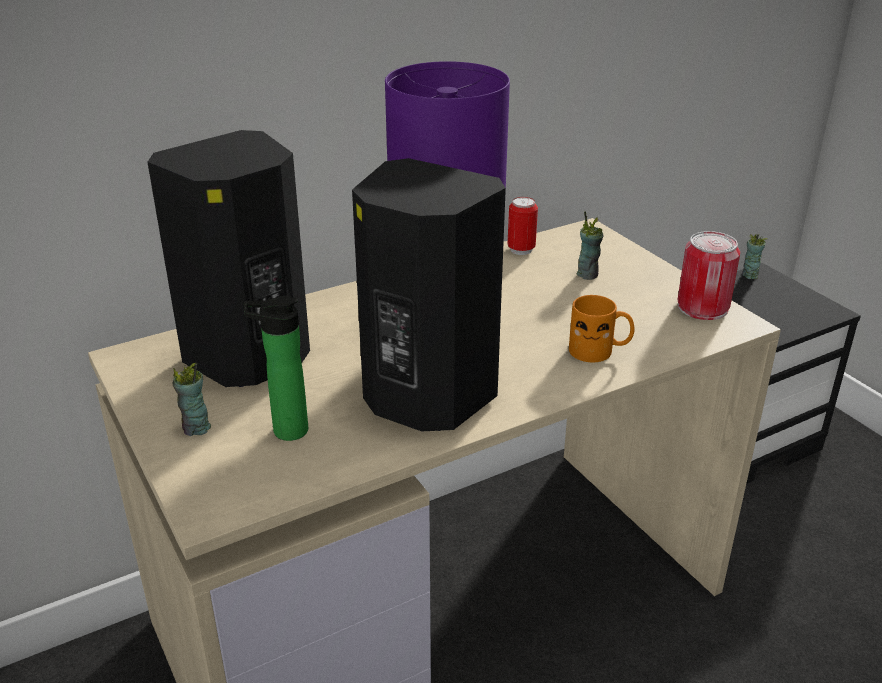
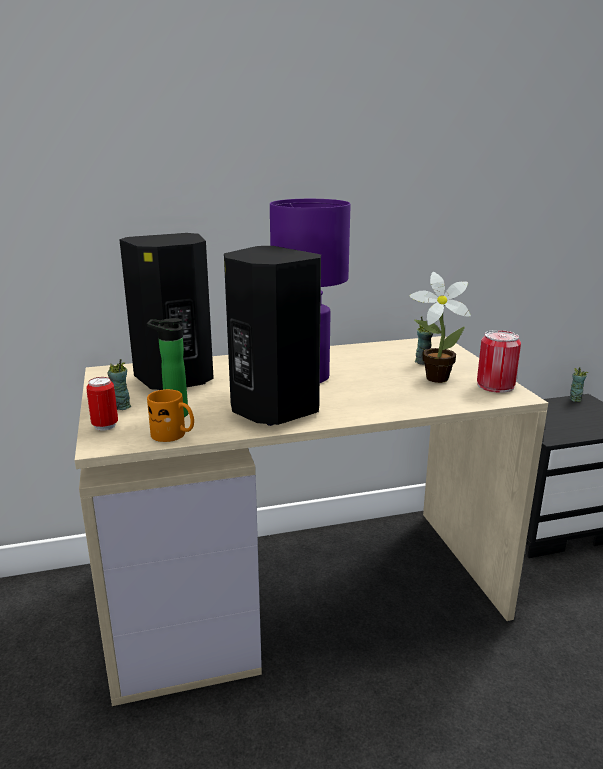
camera: 15 degrees right, 10 degrees down
(521, 250) = (384, 346): can -> can (105, 426)
(599, 351) = (405, 399): orange mug -> orange mug (174, 435)
(616, 304) = (433, 378): none -> potted plant

